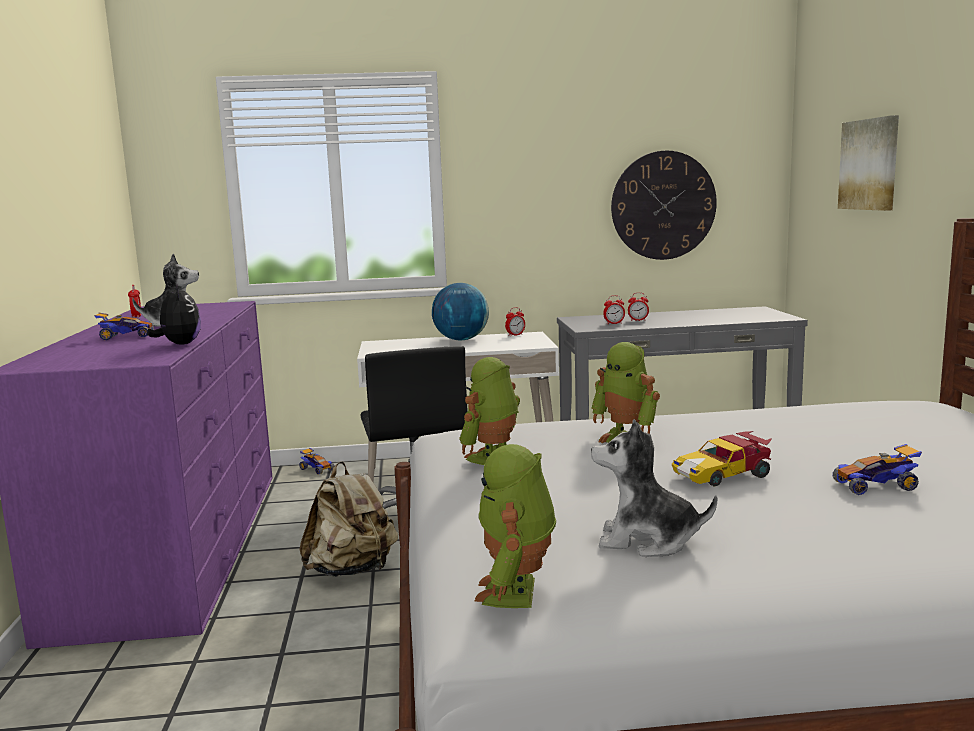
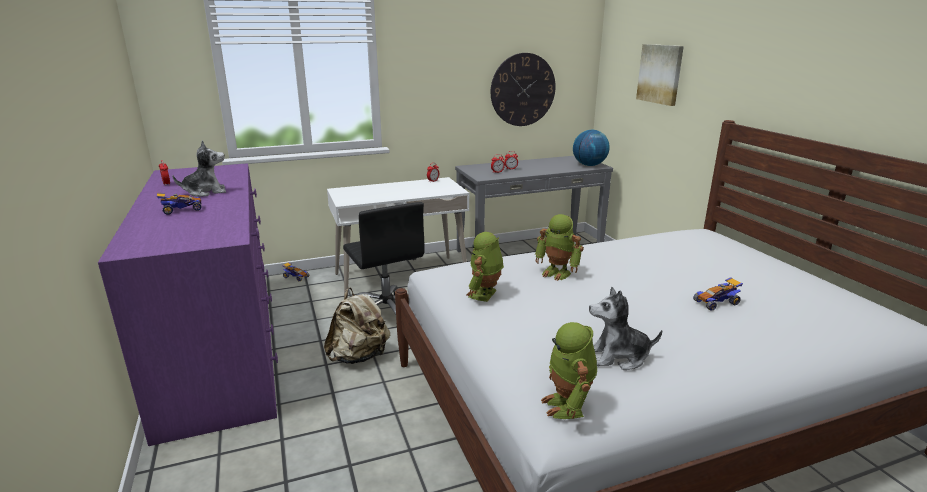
camera: 15 degrees left, 10 degrees up
(179, 344) = (235, 218): plush toy -> none
(461, 340) = (398, 186): globe -> globe (589, 165)
(723, 475) = (631, 300): toy car -> none

